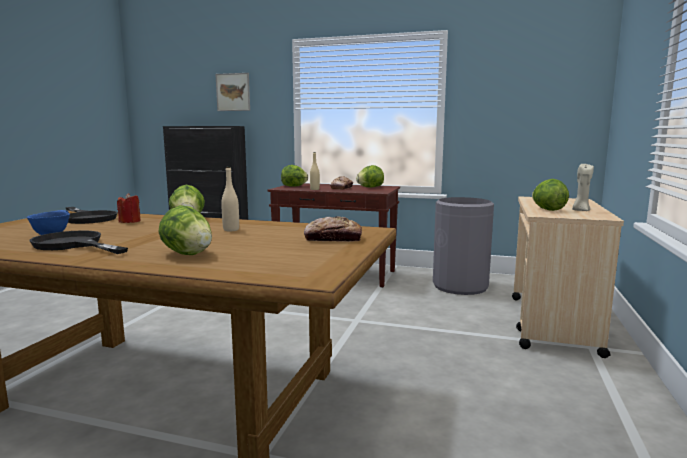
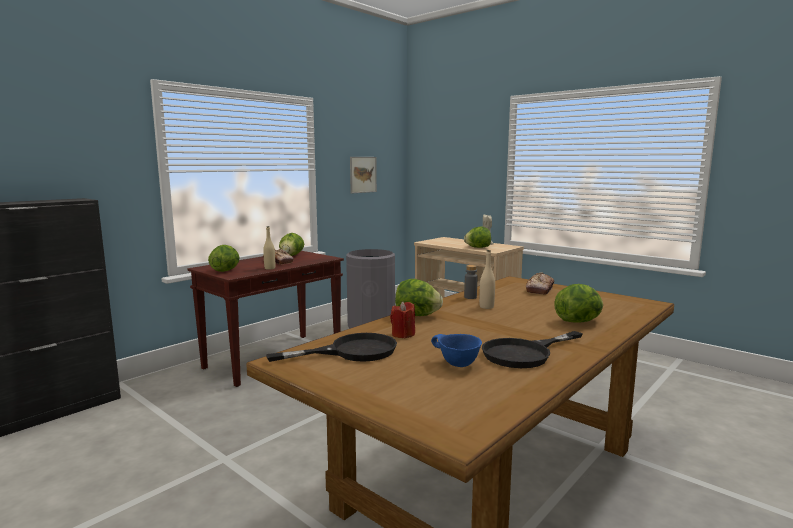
camera: 65 degrees left, 0 degrees up
(233, 92) = (52, 145): picture -> picture (363, 174)
(267, 224) = (470, 297): none -> grey bottle

